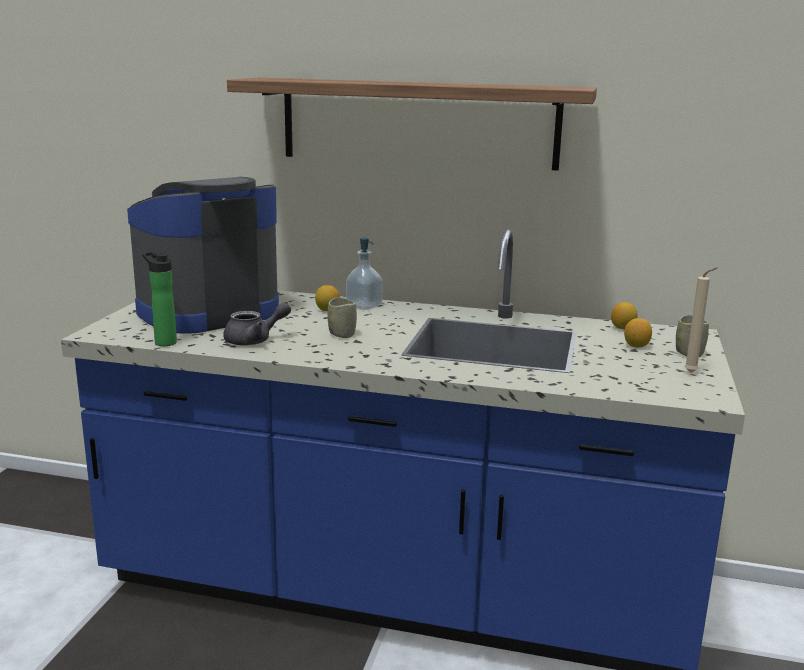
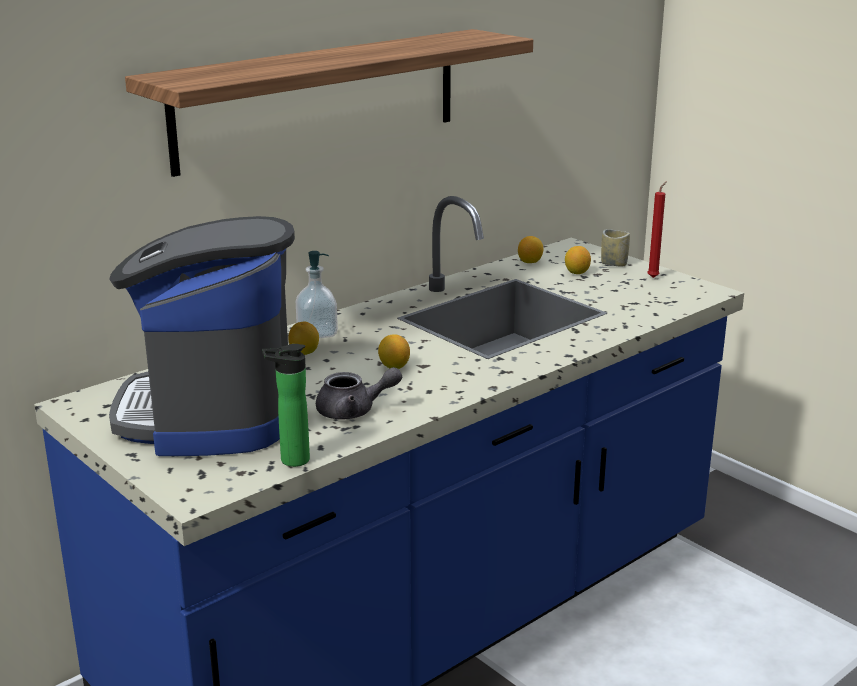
camera: 55 degrees left, 5 degrees up
(255, 340) = (354, 411): grey teapot -> grey teapot turned 75 degrees clockwise
(342, 334) = (394, 366): cup -> lemon
(693, 373) = (654, 277): beige candle -> red candle

